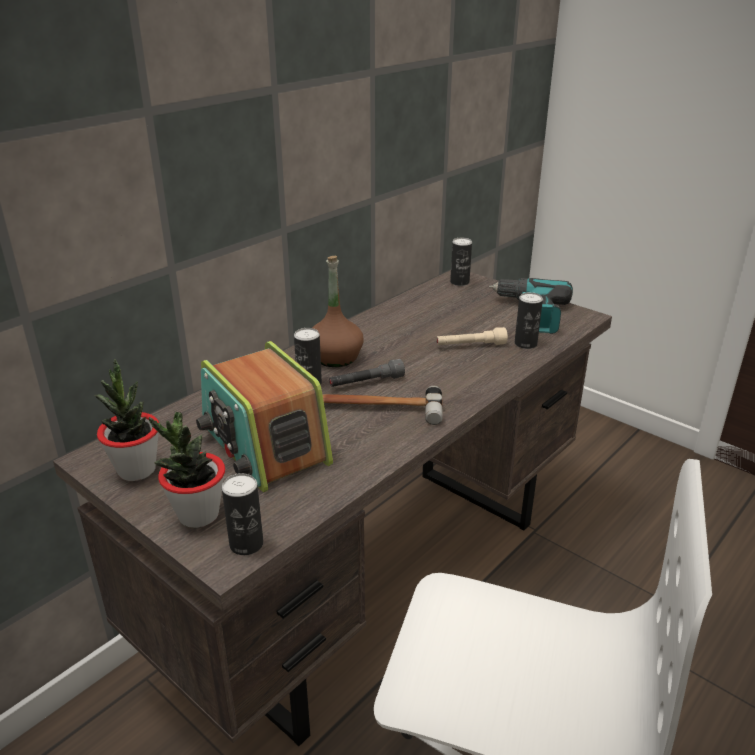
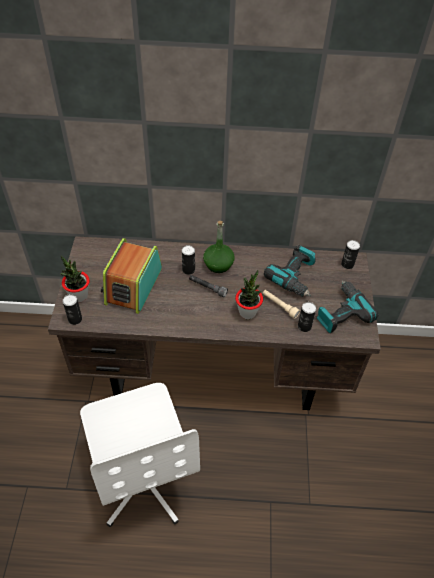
camera: 50 degrees right, 20 degrees up
(136, 470) = (88, 261): potted plant -> potted plant (247, 312)
(335, 357) = (218, 264): brown bottle -> green bottle
(381, 409) = (191, 305): hammer -> none
(435, 317) = (295, 277): none -> power drill

